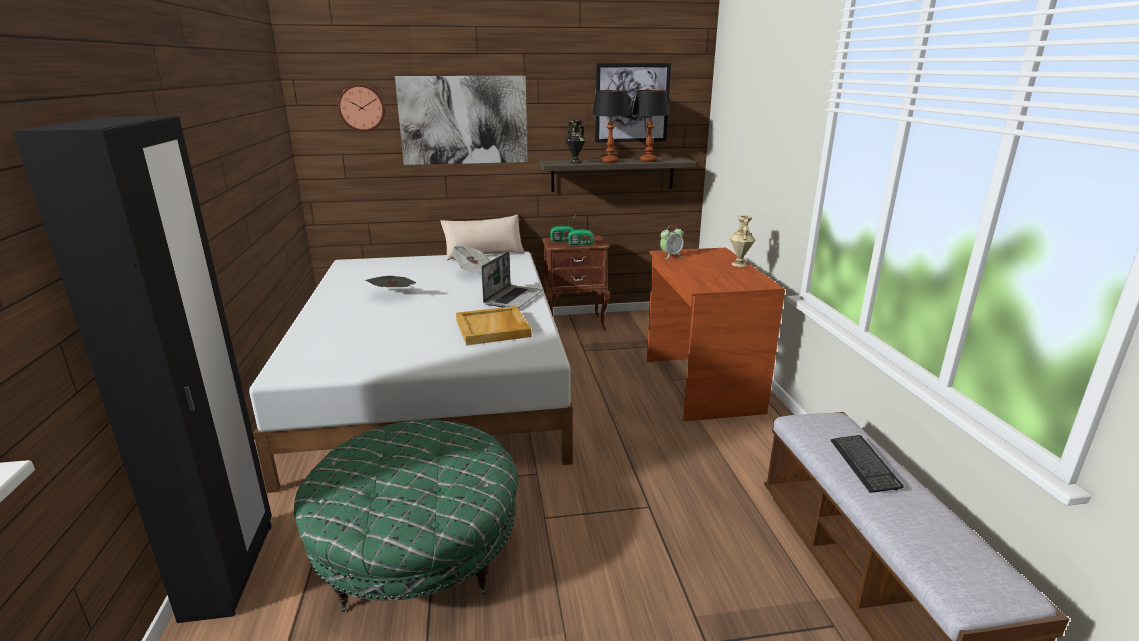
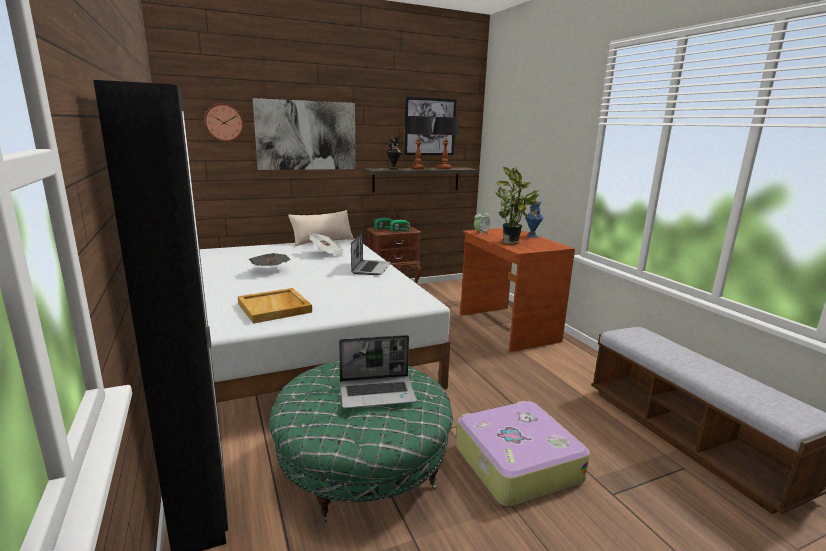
camera: 15 degrees left, 5 degrees down
(424, 471) = (378, 393): none -> laptop
(493, 328) = (372, 288): beige tray -> beige tray (275, 308)
(602, 578) = (515, 463): none -> suitcase
(700, 274) = (512, 242): none -> potted plant
(739, 264) = (531, 236): beige vase -> blue vase
(864, 464) = (678, 354): keyboard -> none

